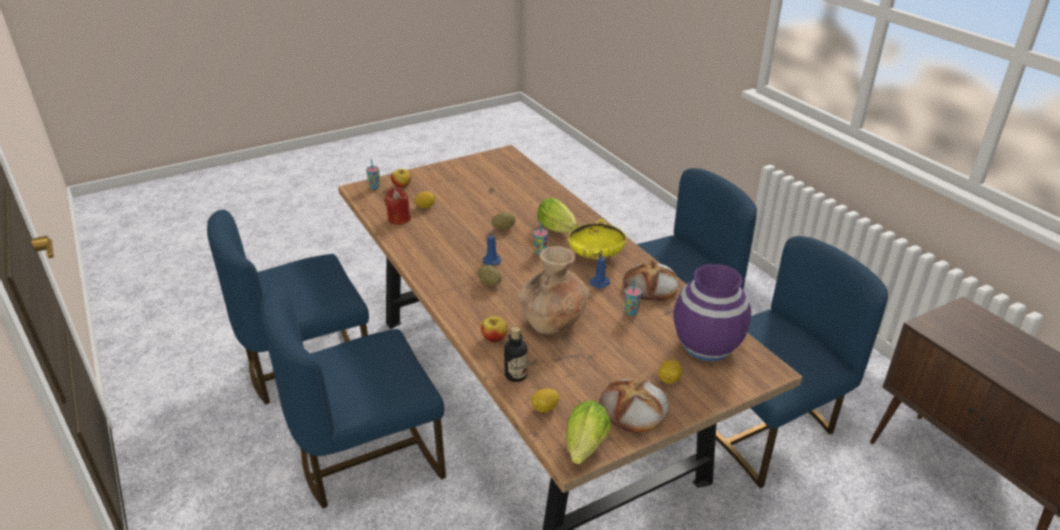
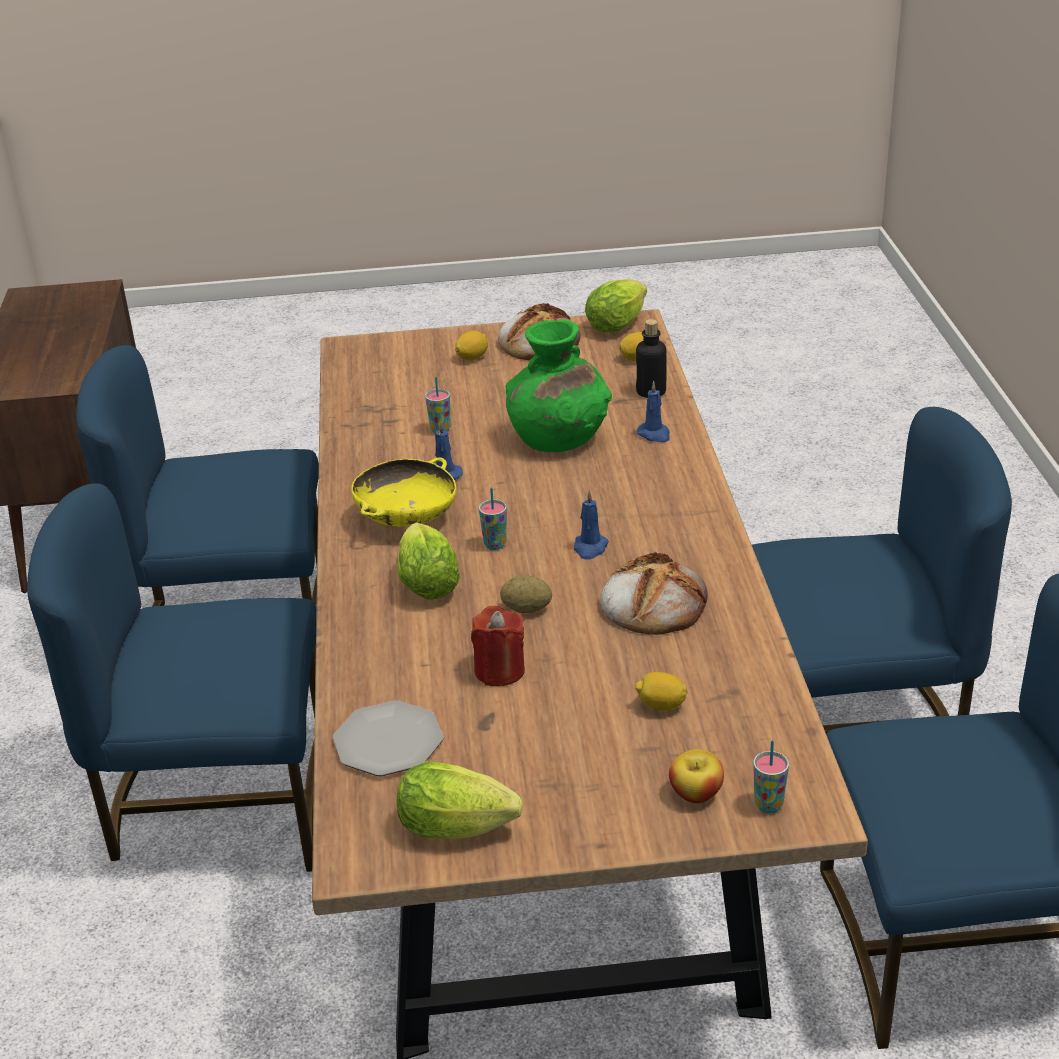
camera: 155 degrees left, 0 degrees up
(399, 219) = (733, 683): red candle -> red candle (499, 670)
(477, 164) = (463, 828): none -> lettuce
(490, 283) = (617, 508): potato -> none
(494, 338) = (654, 434): apple -> blue candle
(522, 178) = (389, 741): none -> plate
(553, 321) = (558, 439): brown vase -> green vase
(651, 286) = (374, 456): bread -> bread (653, 602)
(707, 345) = (388, 379): purple vase -> none

